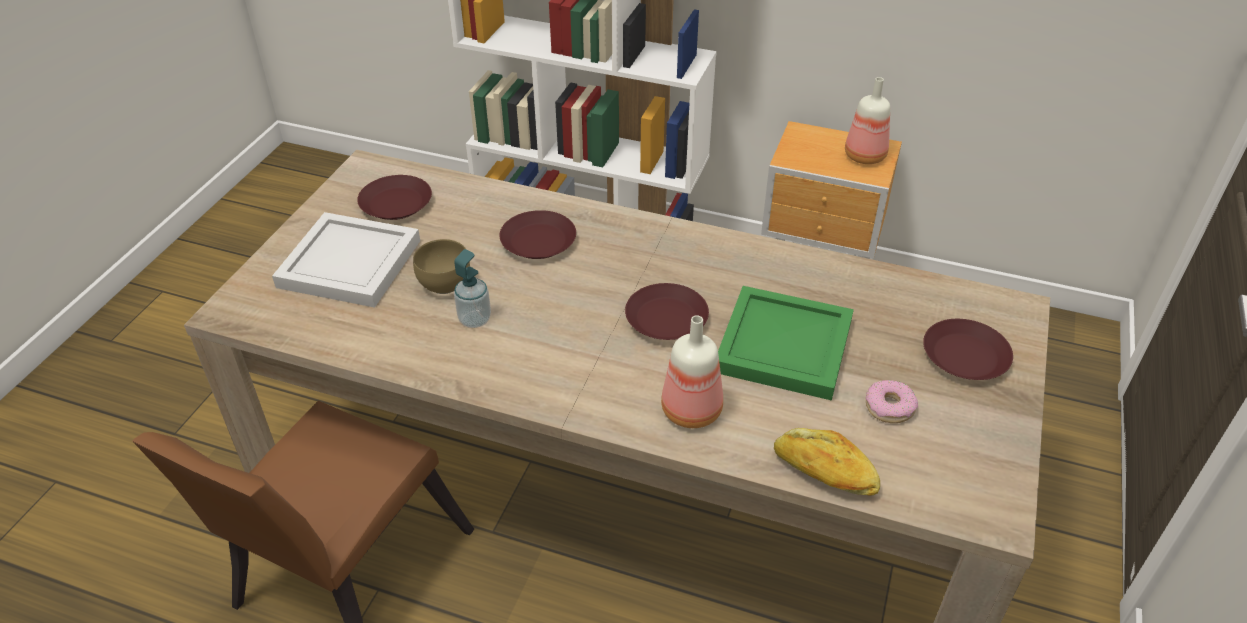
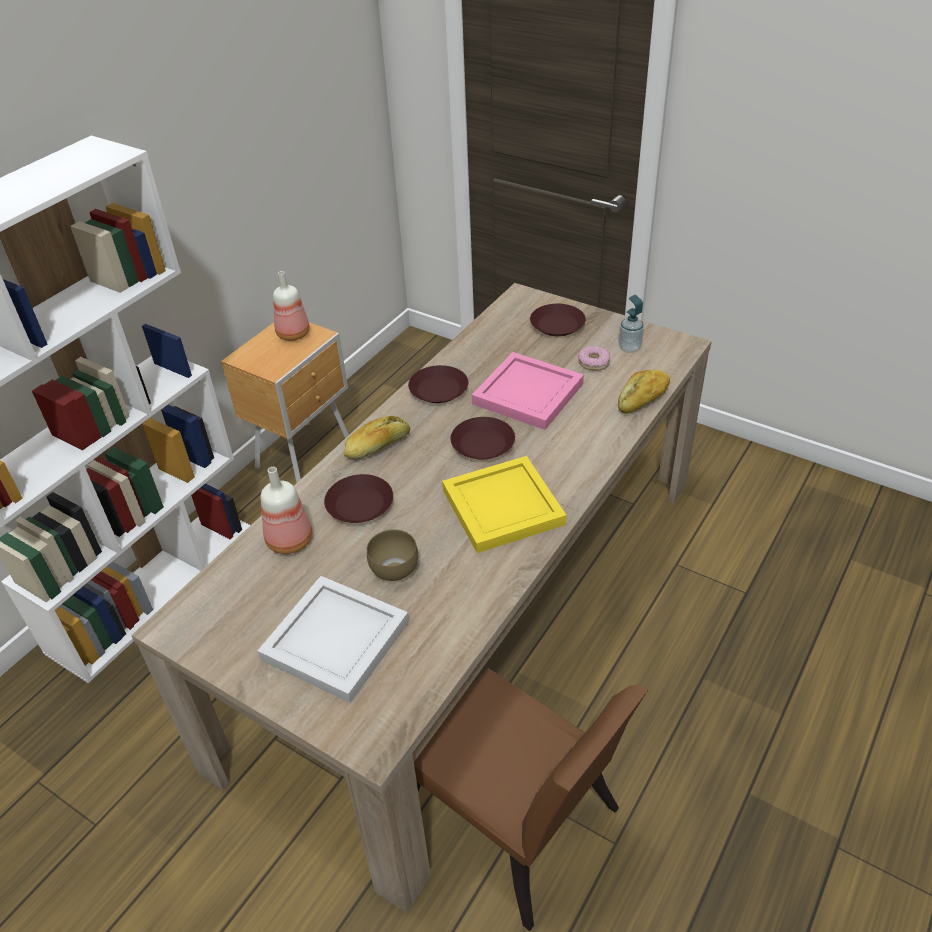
camera: 75 degrees left, 0 degrees up
(396, 203) = (253, 601): brown plate -> brown plate (438, 389)
(474, 319) = (448, 553): soap dispenser -> soap dispenser (629, 348)
(555, 354) = (505, 507): none -> yellow tray
(636, 236) = (378, 446): none -> bread
(692, 409) = (578, 445): bottle -> bottle (289, 540)
(782, 344) = (526, 394): green tray -> pink tray

